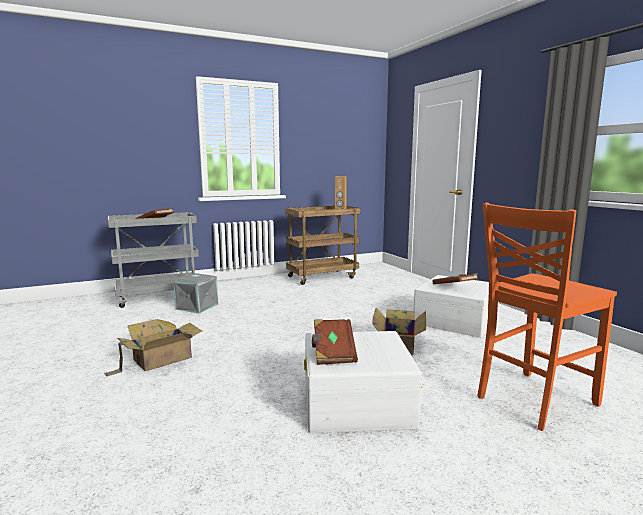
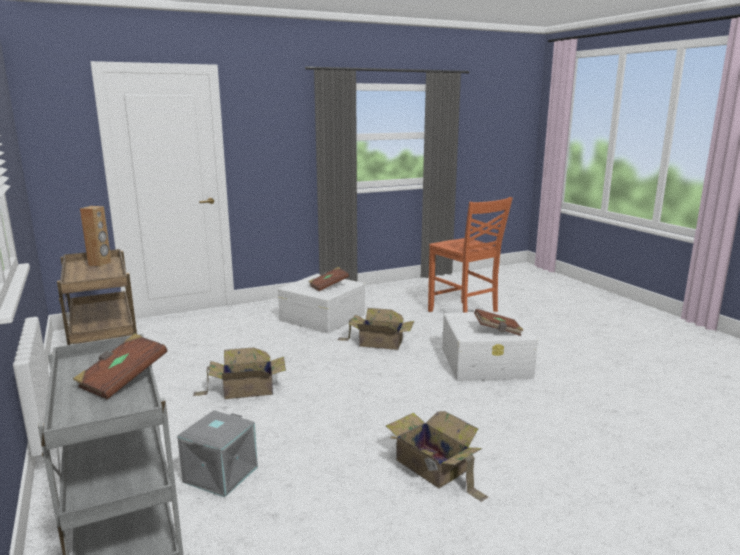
camera: 90 degrees left, 5 degrees up
(297, 305) = (246, 389): none -> cardboard box

